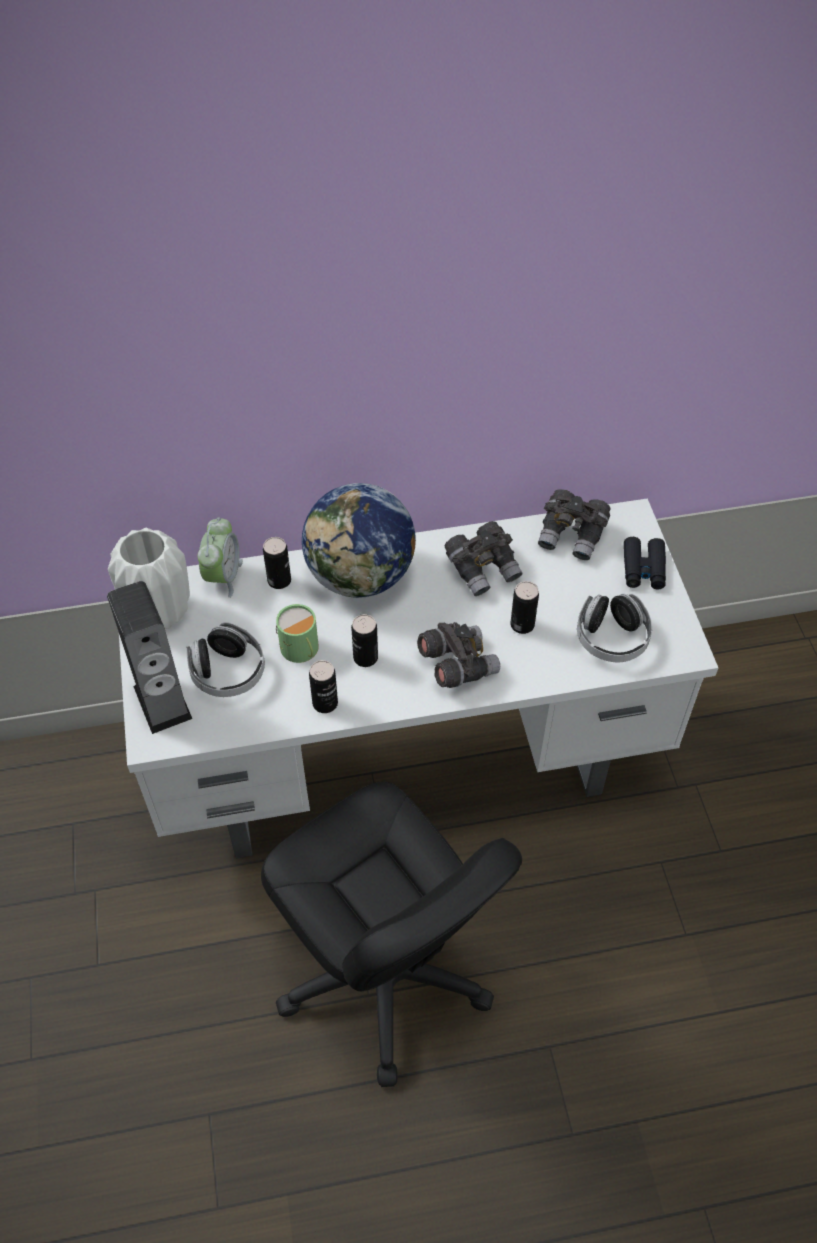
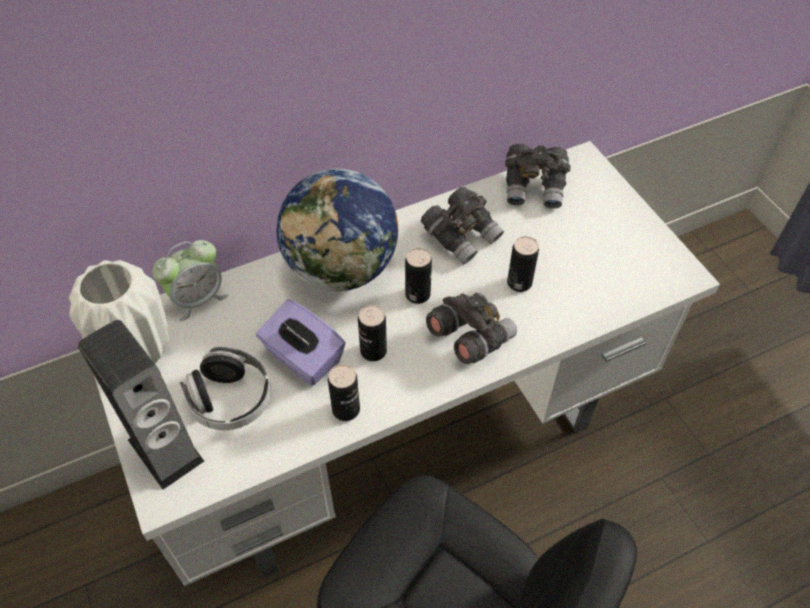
camera: 15 degrees left, 0 degrees up
(223, 576) = (197, 298): alarm clock -> alarm clock turned 60 degrees clockwise
(279, 580) = (258, 290): can -> can (417, 294)
(301, 650) = (303, 358): green mug -> purple tissue box
(611, 639) = (610, 278): headphones -> none
(643, 568) = (613, 205): black binoculars -> none

